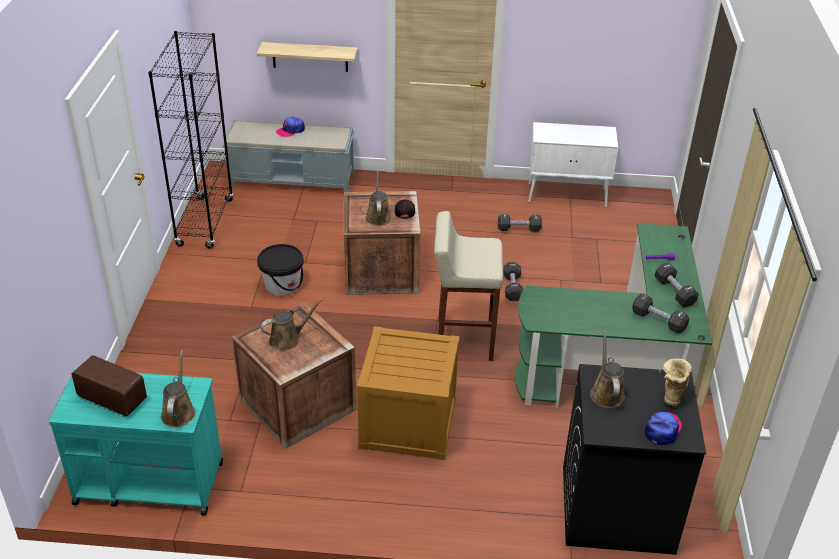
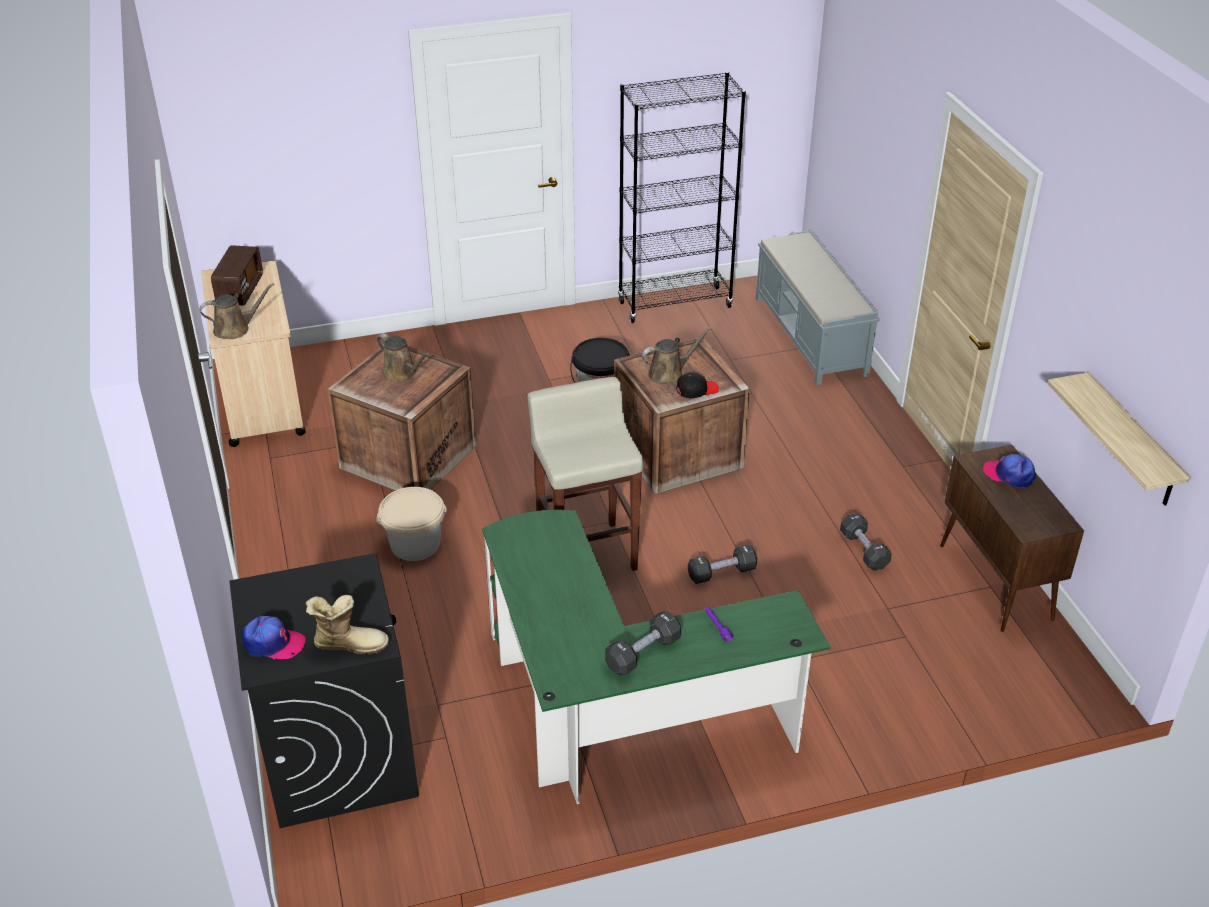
camera: 70 degrees right, 0 degrees up
(148, 483) = (262, 401): turquoise cart -> beige cart
(290, 130) = (824, 272): cap -> cap (1009, 475)
(310, 57) = (874, 193): shelf -> shelf (1131, 442)
(408, 423) = (415, 544): crate -> beige bucket
(567, 195) = (996, 583): white cabinet -> brown cabinet
(606, 392) = (327, 584): brown watering can -> none
(658, 321) = (564, 646): black dumbbell -> none

